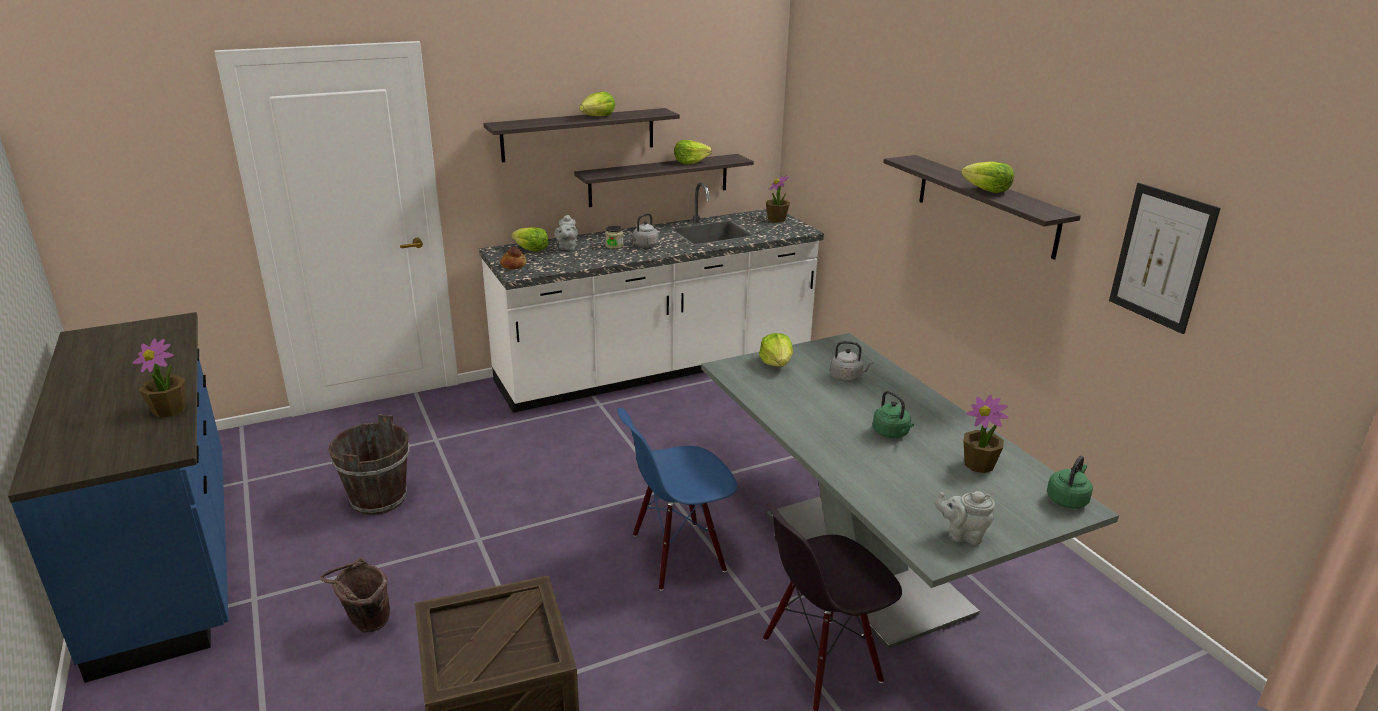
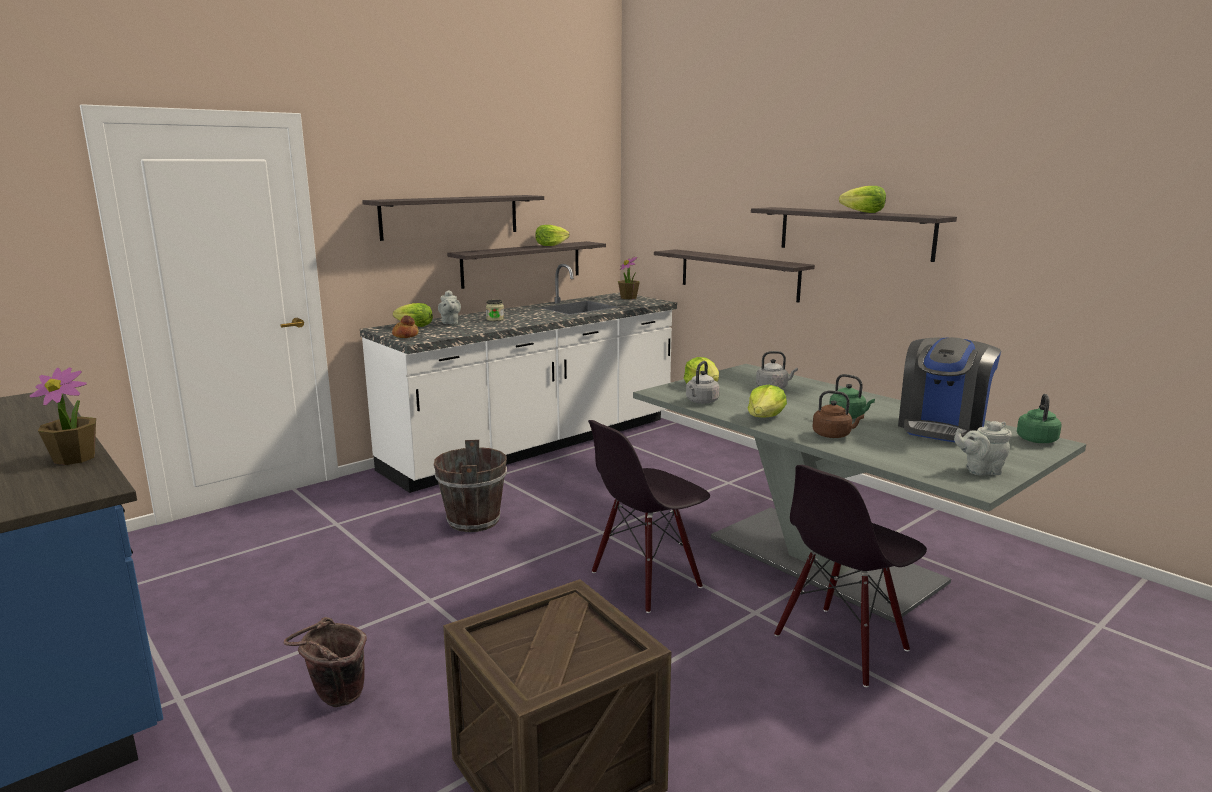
camera: 15 degrees left, 10 degrees down
(378, 499) = (295, 582): brown bucket -> brown bucket (473, 521)
(598, 117) = (471, 197): lettuce -> lettuce (765, 417)
(644, 245) = (523, 317): grey kettle -> grey kettle (701, 402)
(677, 554) = (646, 581): blue chair -> black chair
(853, 459) = (833, 435): none -> brown kettle
(879, 219) = (738, 274): none -> shelf
(979, 465) = (942, 427): potted plant -> coffee machine
(1161, 257) = (1046, 232): picture -> none

